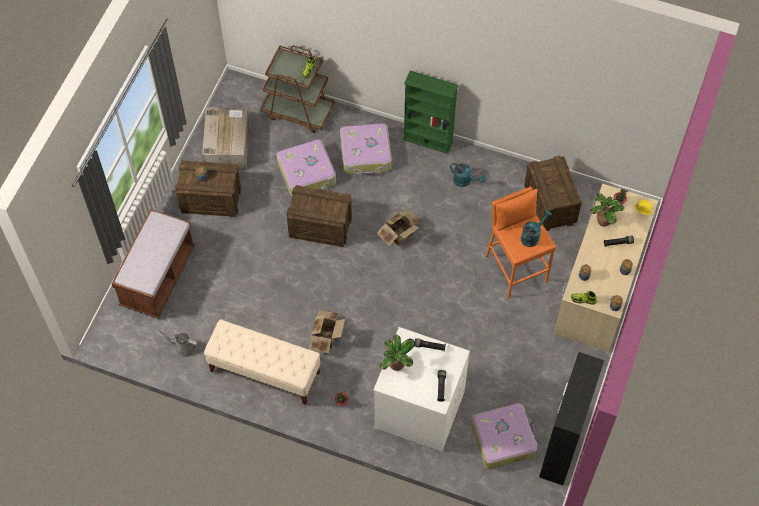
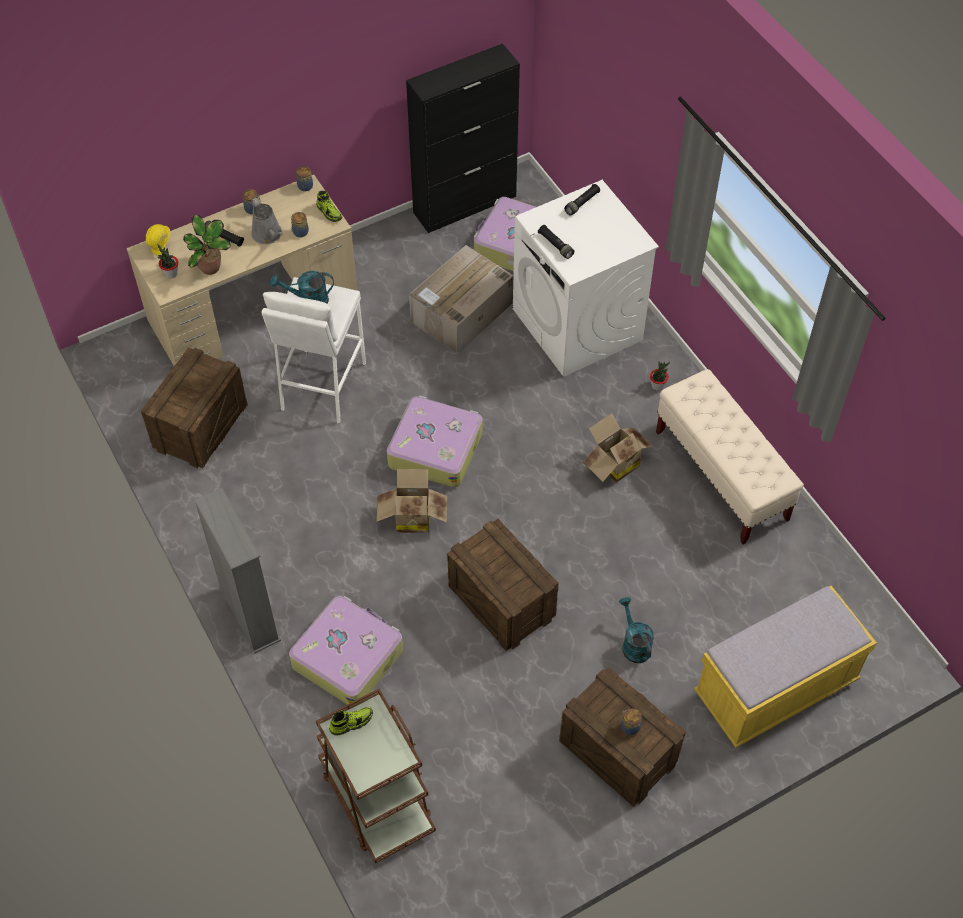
camera: 140 degrees left, 5 degrees down
(158, 277) = (775, 688): brown bench -> yellow bench
(182, 347) = (805, 573): grey watering can -> grey watering can (268, 235)
(227, 146) = (527, 822): cardboard box -> cardboard box (461, 313)
(307, 173) = (452, 689): suitcase -> suitcase (435, 448)
(397, 365) = (610, 251): potted plant -> none
(428, 140) = (249, 614): green bookcase -> grey bookcase
(465, 181) = (264, 526): turquoise watering can -> turquoise watering can (634, 644)
(515, 269) = (322, 386): orange stool -> white stool

